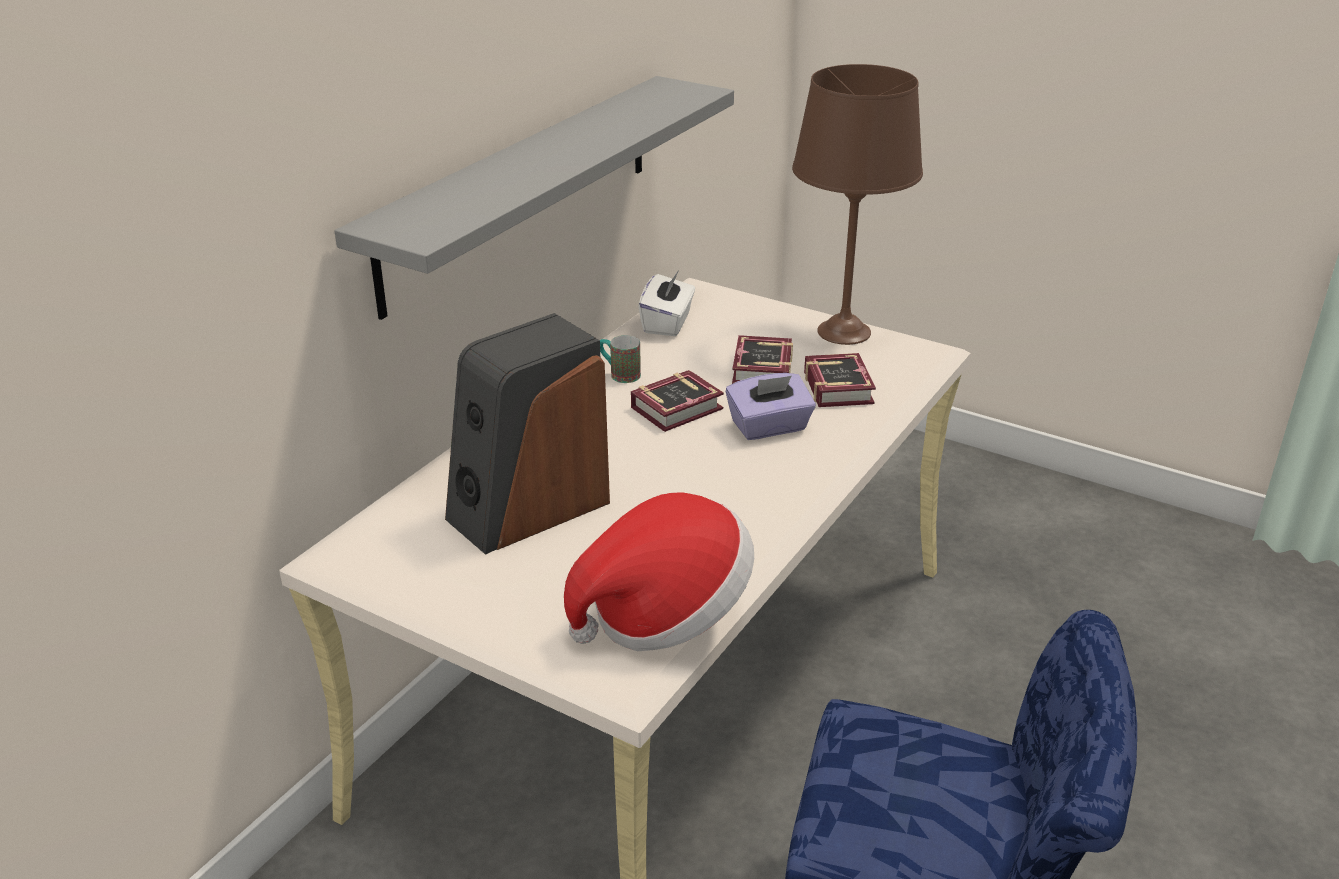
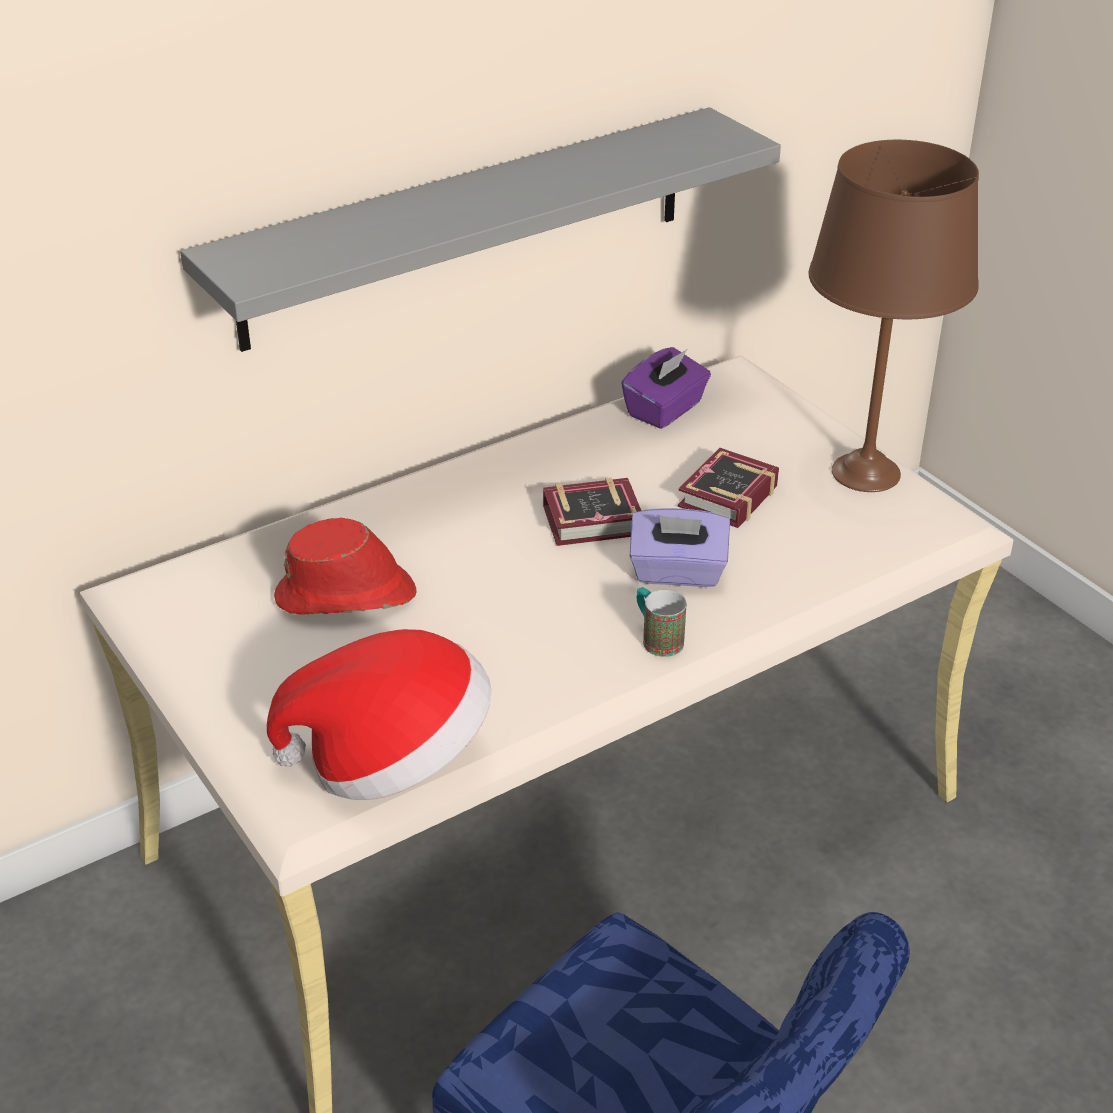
camera: 25 degrees right, 5 degrees up
(528, 509) = (347, 596): speaker -> red hat
(619, 374) = (562, 461): mug -> mug (657, 638)
(667, 323) = (665, 410): white tissue box -> purple tissue box
(839, 386) = (802, 542): book -> none

